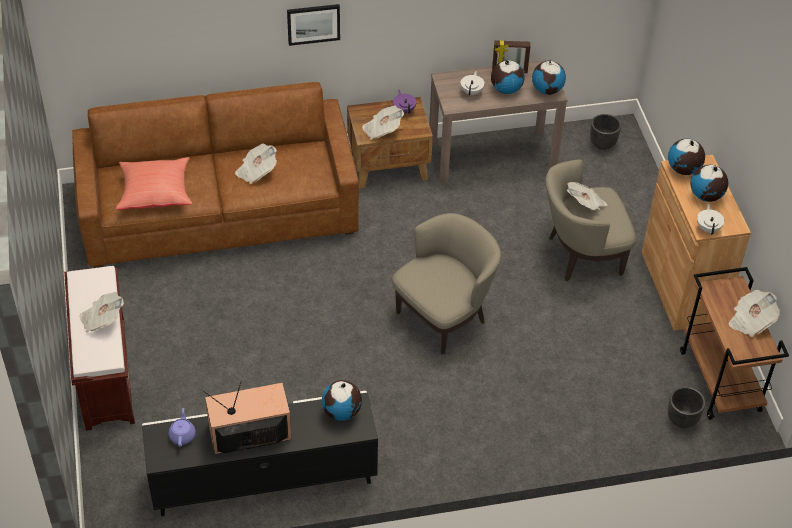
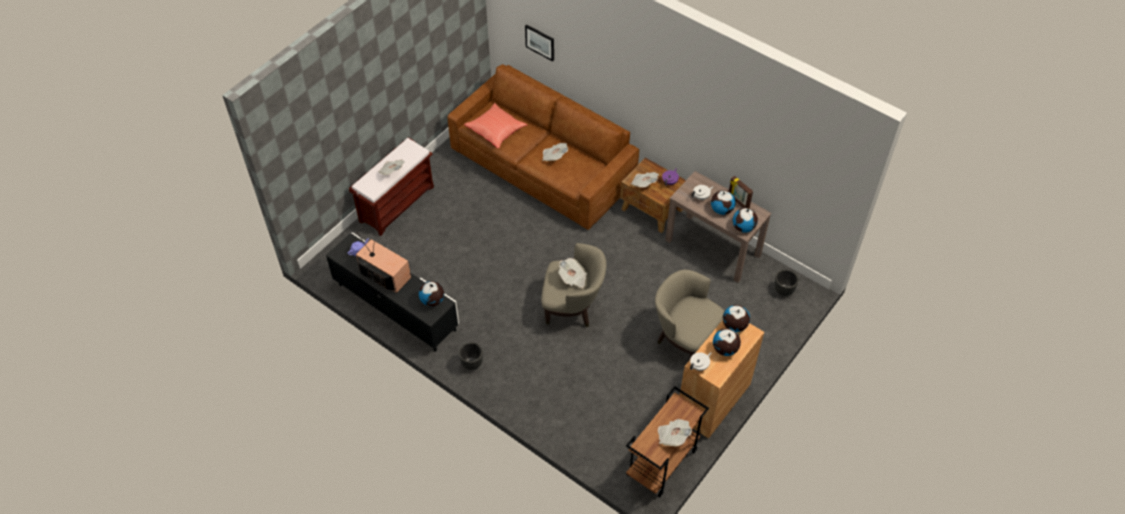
camera: 50 degrees right, 5 degrees up
(313, 23) = (632, 94): picture -> picture (540, 42)
(585, 204) = (694, 307): newspaper -> newspaper (573, 278)
(682, 419) = (614, 462): black planter -> black planter (472, 363)

